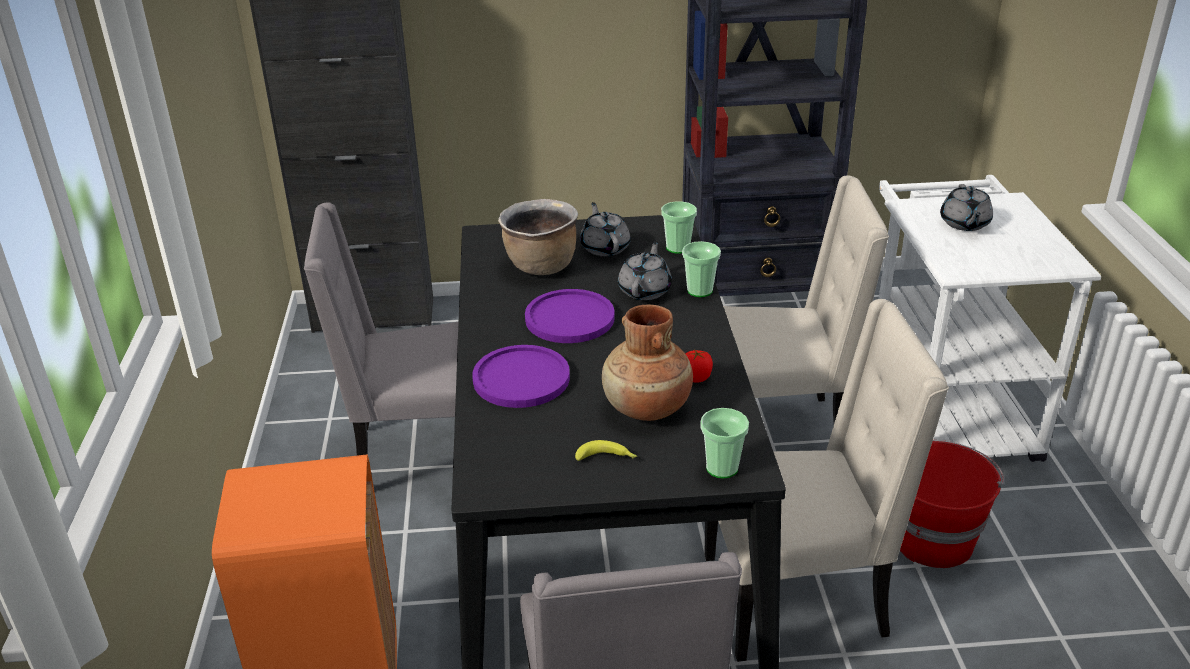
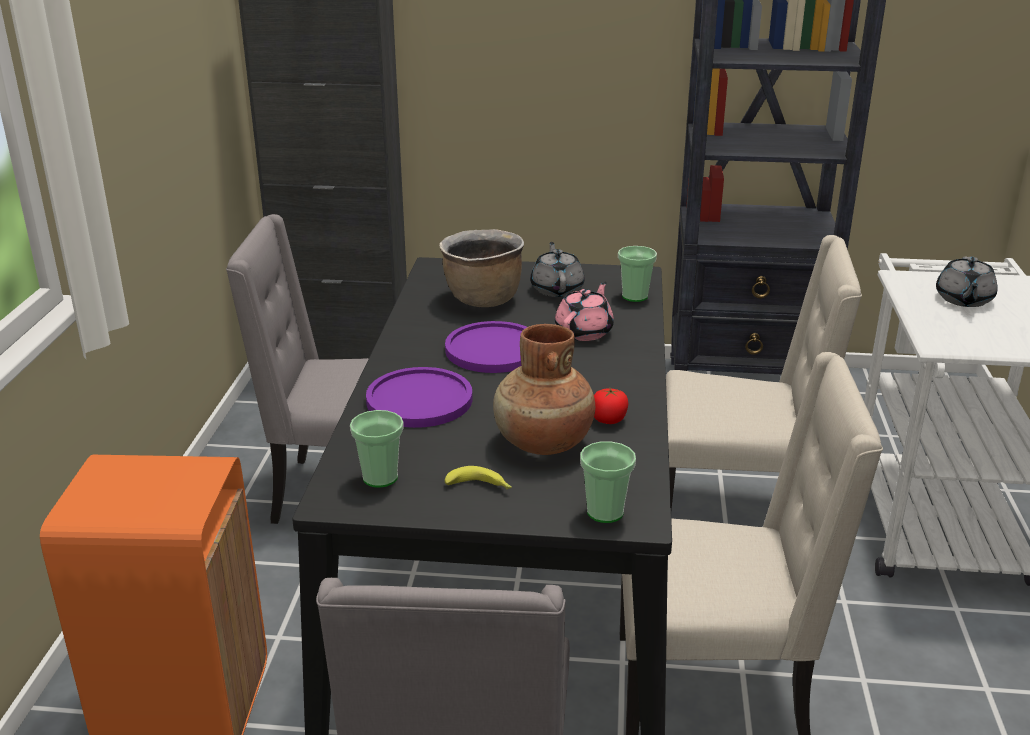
camera: 10 degrees right, 5 degrees down
(645, 290) = (584, 331): grey teapot -> pink teapot
(699, 290) = (644, 338): cup -> cup (380, 477)
(932, 538) = (889, 653): red bucket -> none

